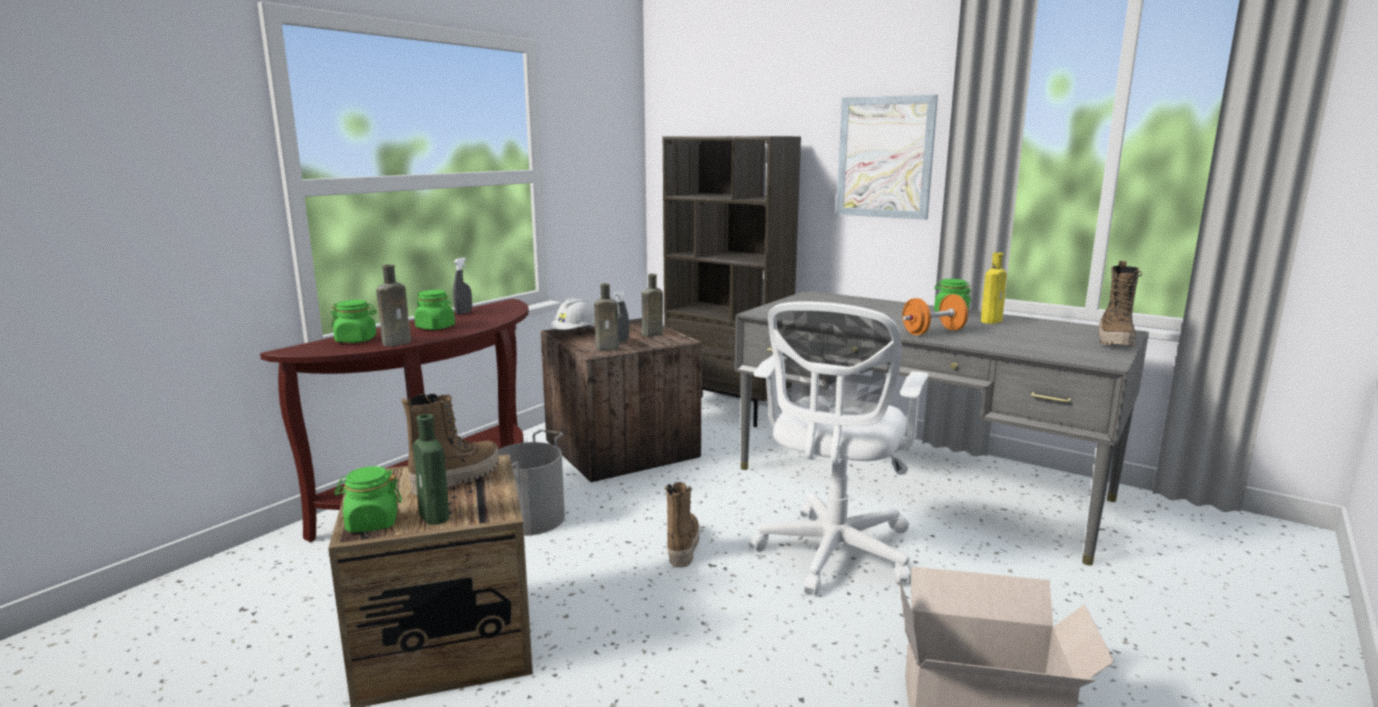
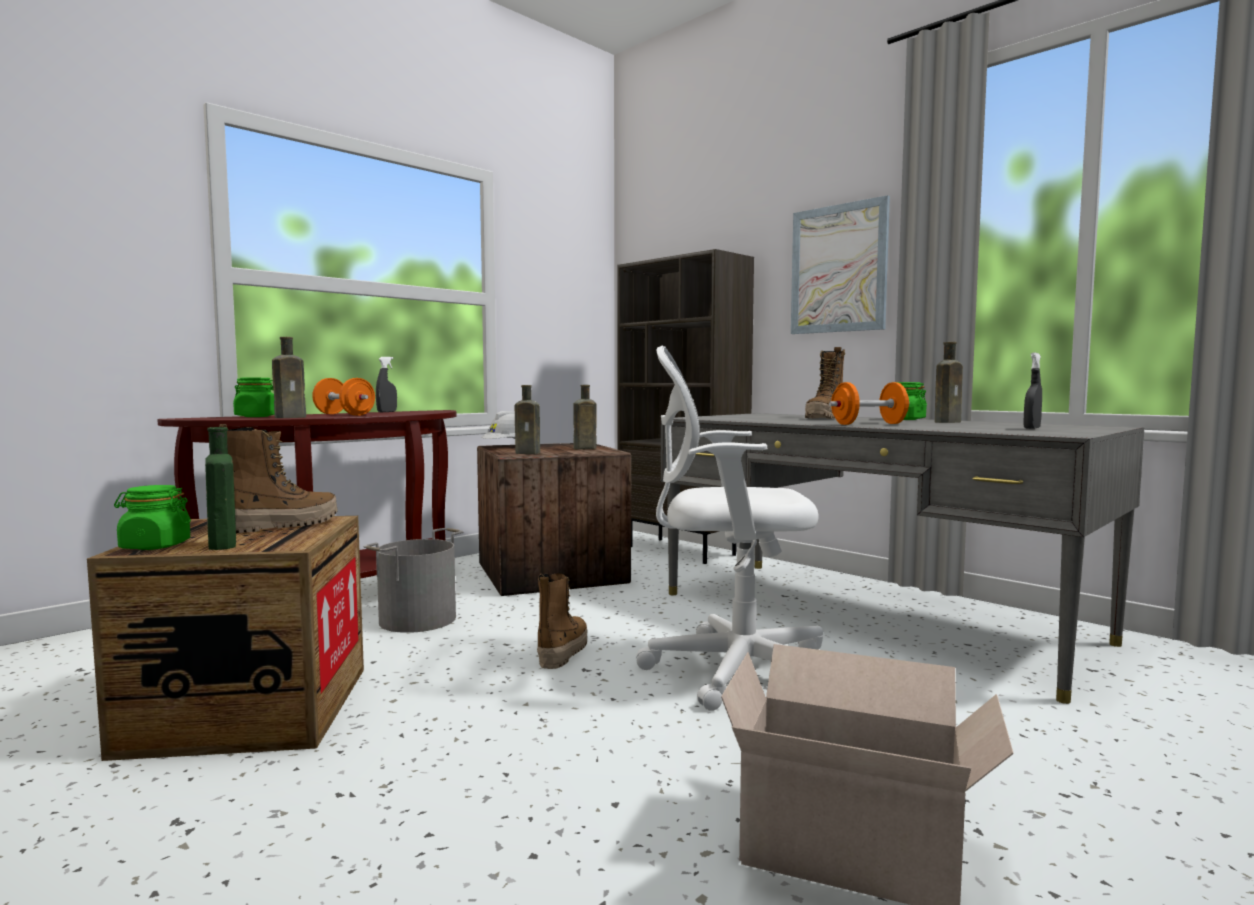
camera: 10 degrees right, 10 degrees down
(435, 327) = (344, 414): green jar -> orange dumbbell
(621, 342) = (546, 451): grey spray bottle -> grey spray bottle (1031, 428)
(832, 555) = (733, 670): white office chair -> white office chair turned 60 degrees clockwise
(992, 321) = (948, 422): yellow bottle -> brown bottle
(1115, 341) = (1092, 429): boot -> boot (825, 418)

